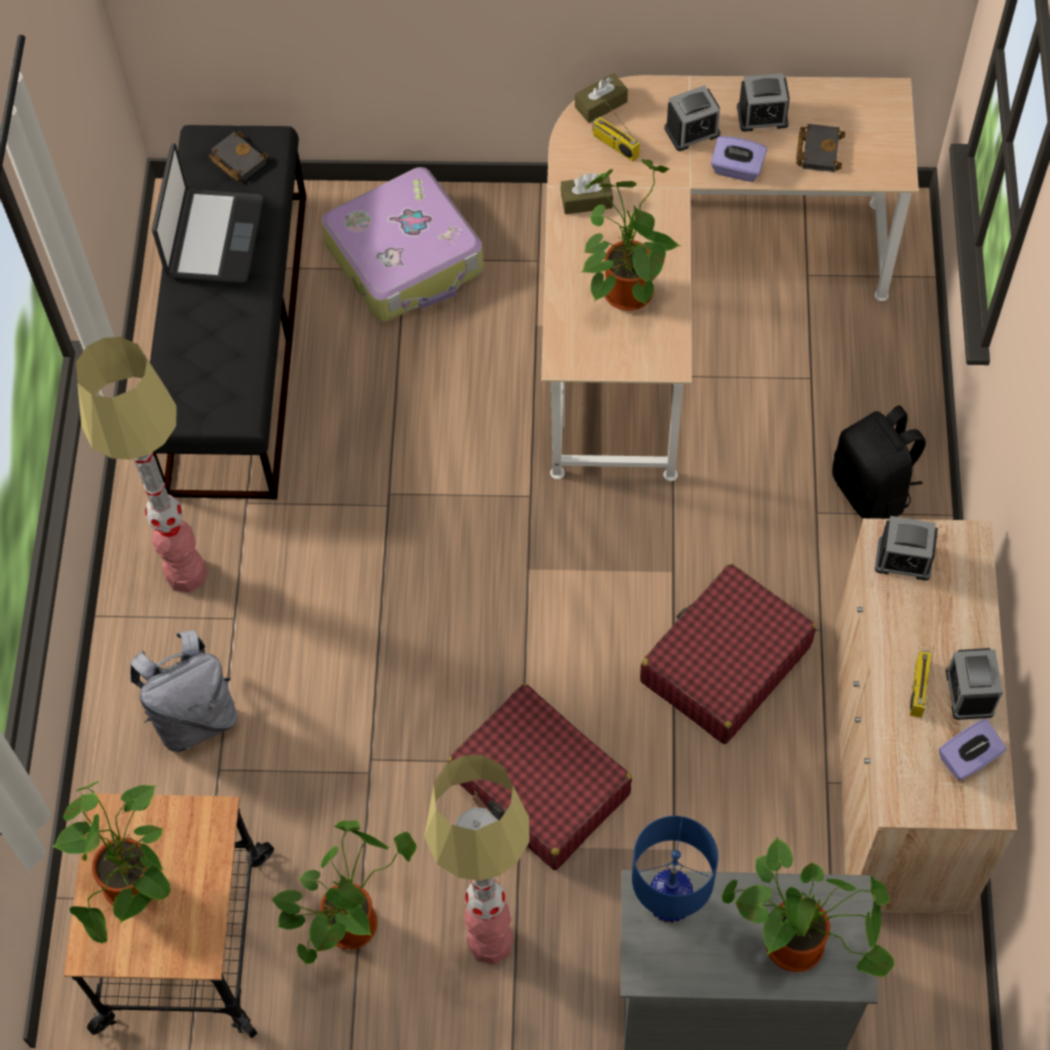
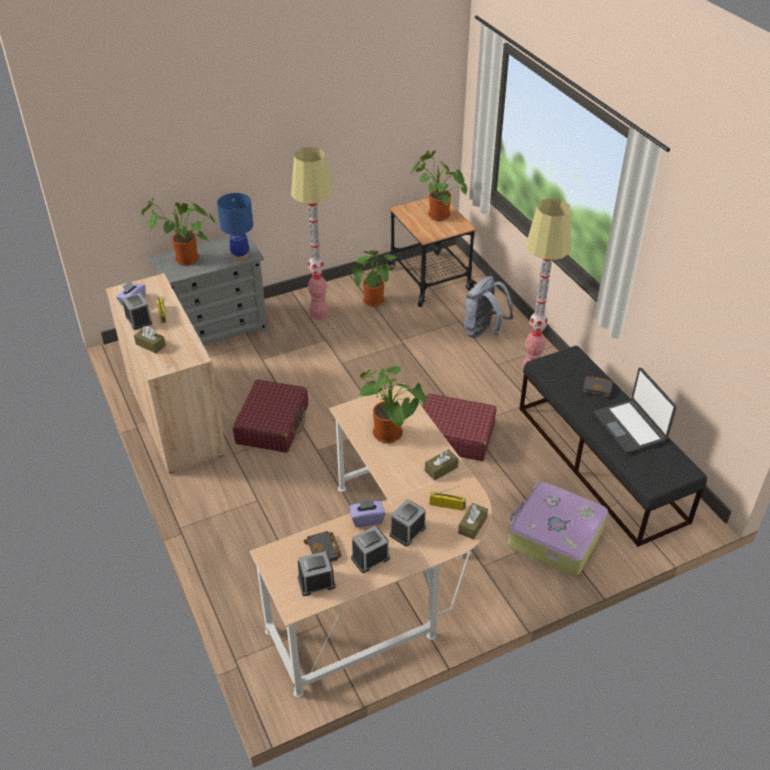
camera: 150 degrees right, 20 degrees down
(236, 160) = (659, 467): black book -> black book (598, 388)
(540, 786) = (329, 359): red suitcase -> red suitcase (453, 435)
(872, 490) = (232, 522): black backpack -> none
(904, 559) = (185, 352): alarm clock -> alarm clock (316, 582)
(963, 608) = (150, 345): none -> brown tissue box

